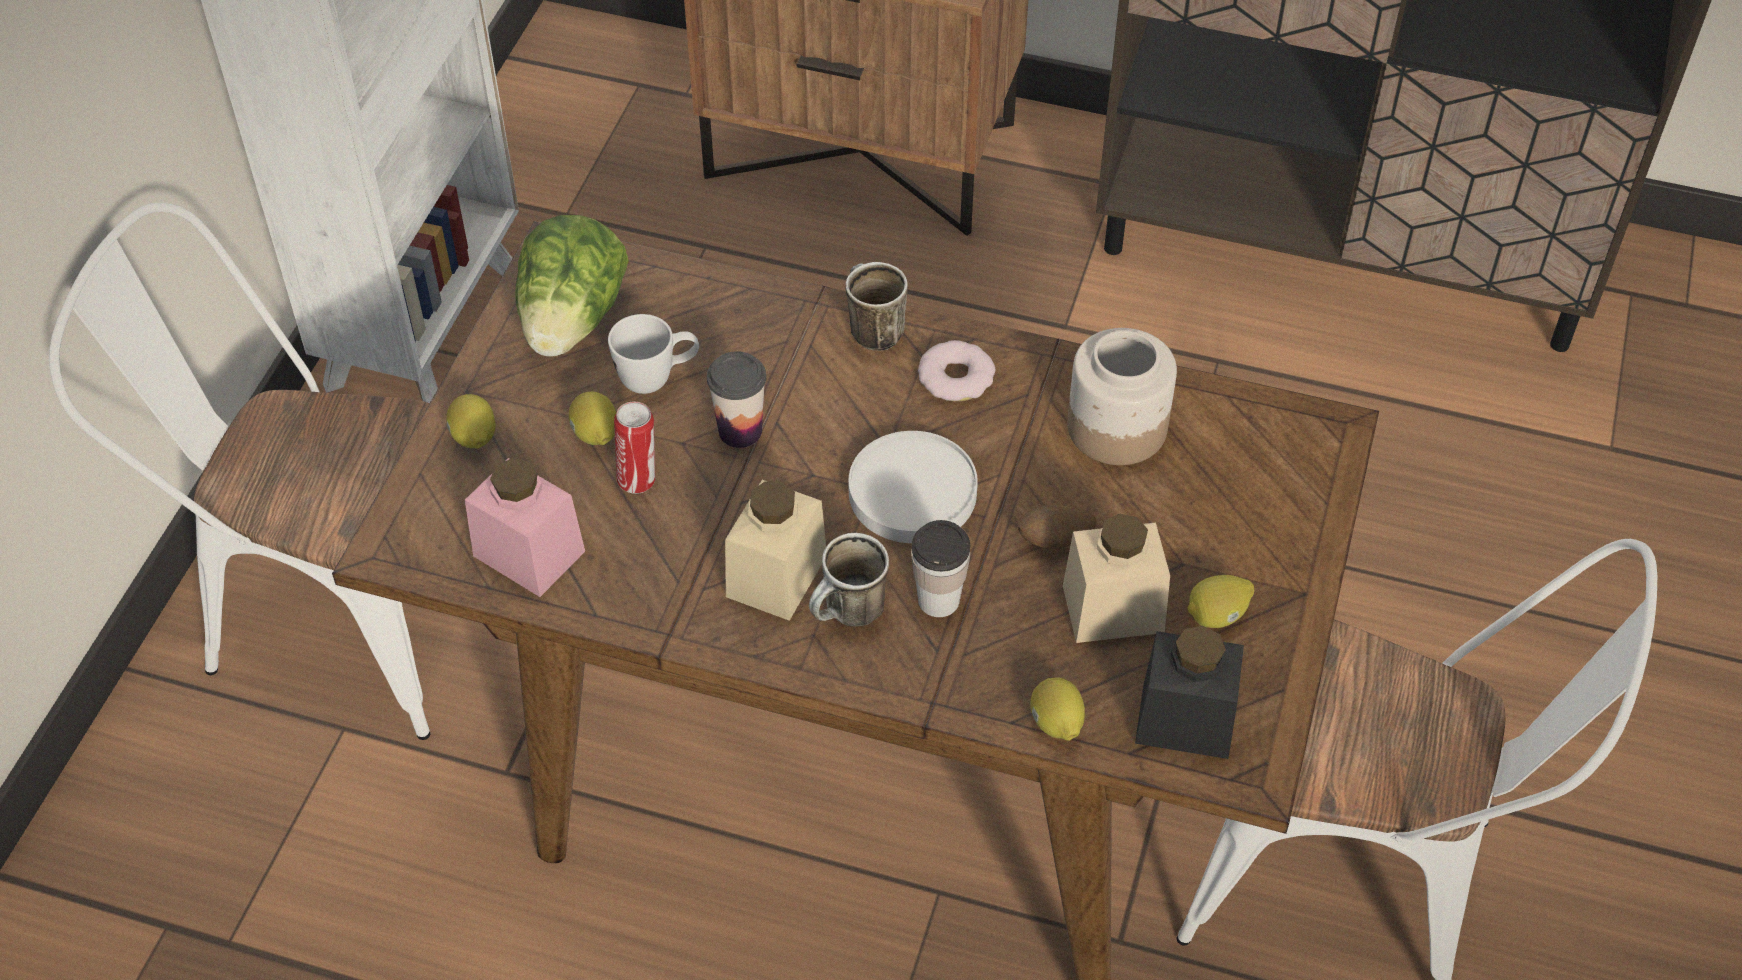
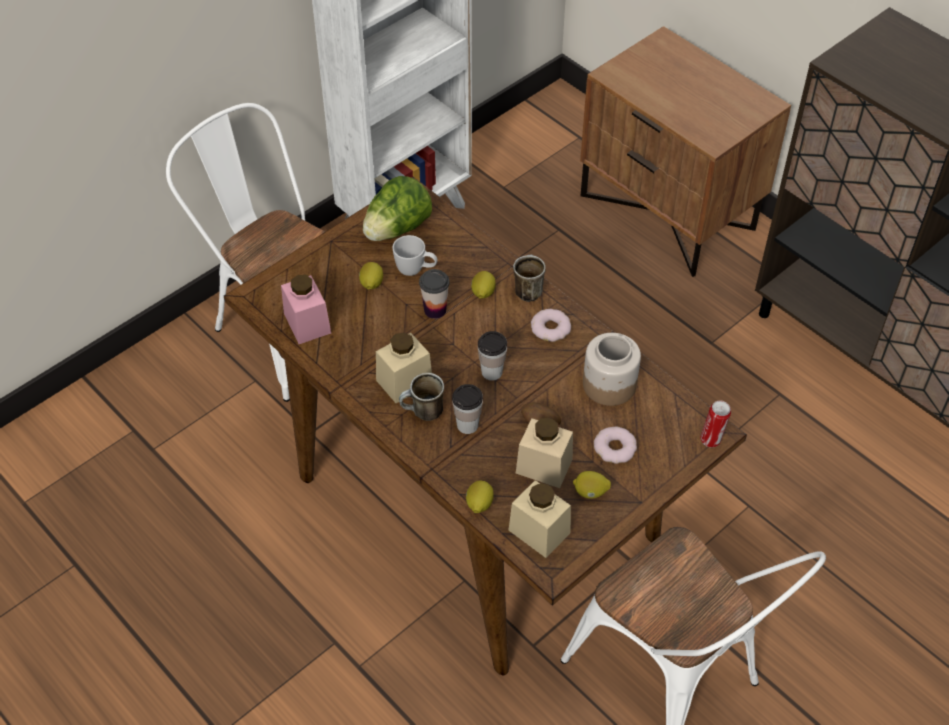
camera: 30 degrees right, 0 degrees up
(474, 438) = (319, 263): lemon -> lemon (483, 293)
(638, 479) = (375, 312): can -> can (711, 440)
(913, 493) = (492, 372): white plate -> cup
(1185, 720) = (539, 531): black jar -> beige jar
(1201, 526) = (615, 448): none -> donut

